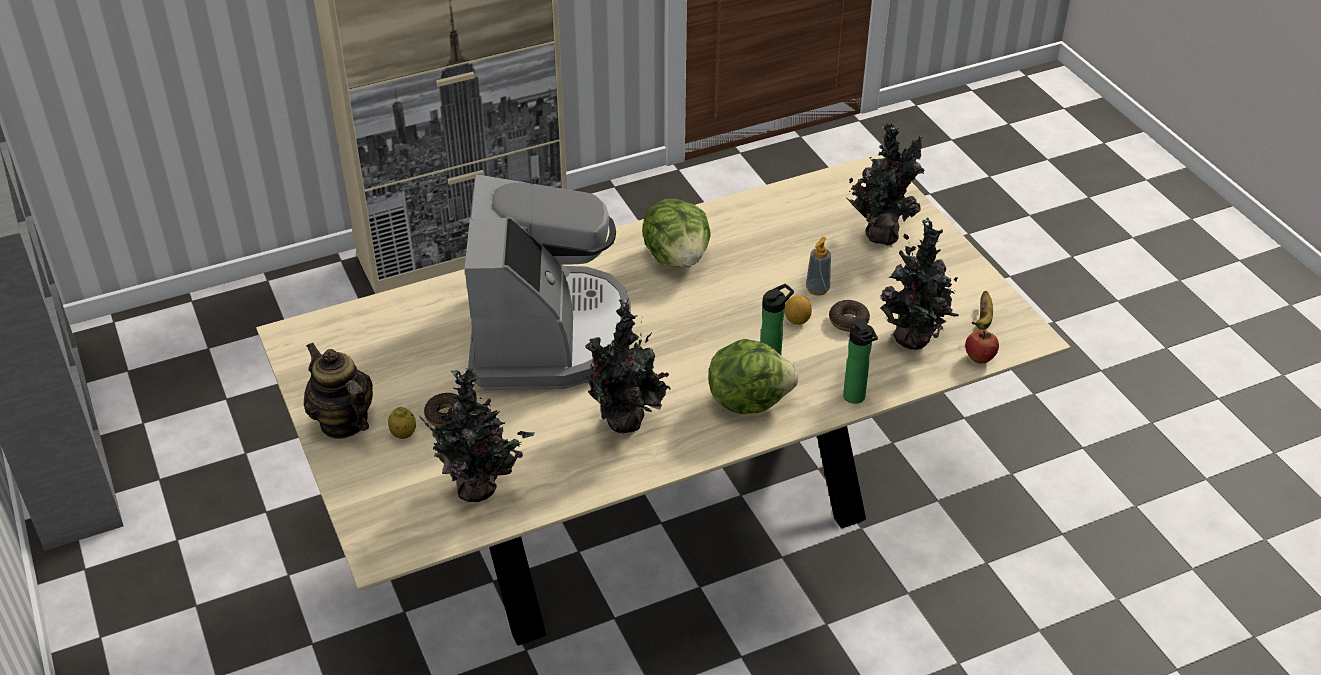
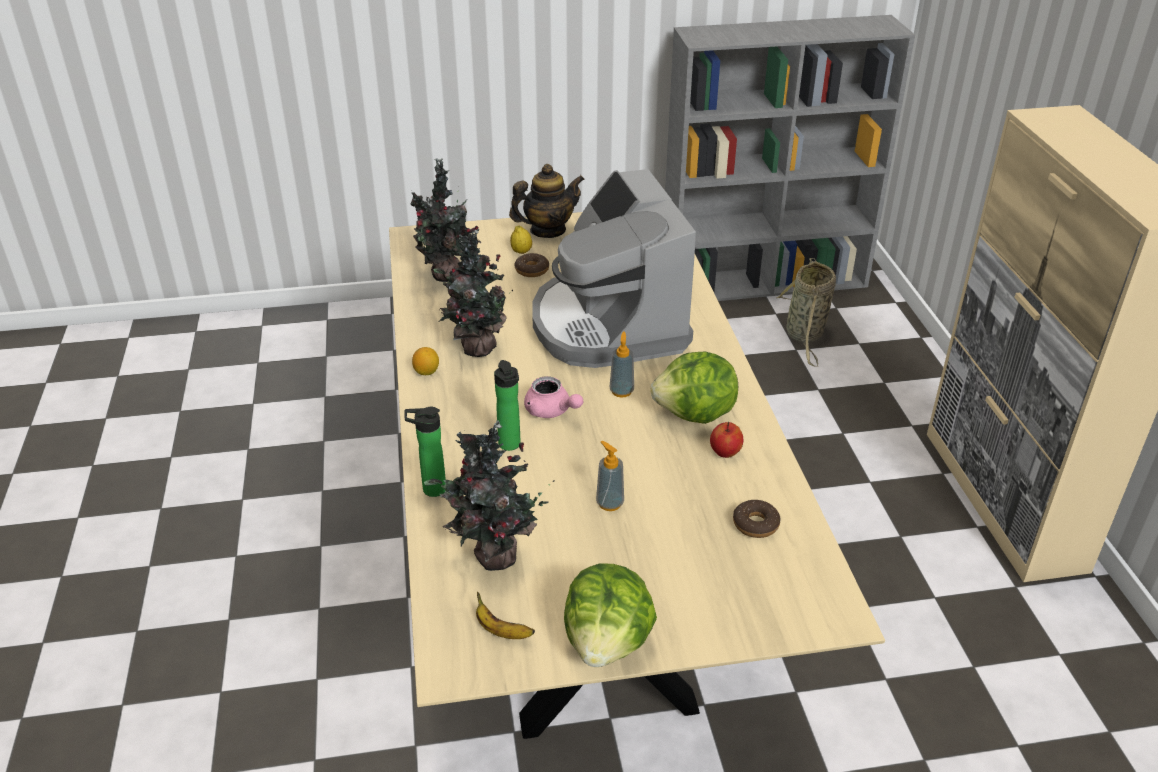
camera: 105 degrees right, 5 degrees down
(194, 393) = (805, 335): none -> basket
(547, 334) = (608, 325): coffee machine -> coffee machine turned 60 degrees clockwise
(659, 307) = (621, 391): none -> soap dispenser
(710, 346) = (551, 411): none -> pink teapot
(748, 399) = (467, 420): lettuce -> lettuce (608, 642)
(797, 320) = (565, 476): lemon -> lemon (426, 372)
(848, 321) = (548, 514): donut -> donut (755, 524)
(882, 234) = (696, 585): potted plant -> none
(979, 358) = (439, 605): apple -> apple (725, 452)

